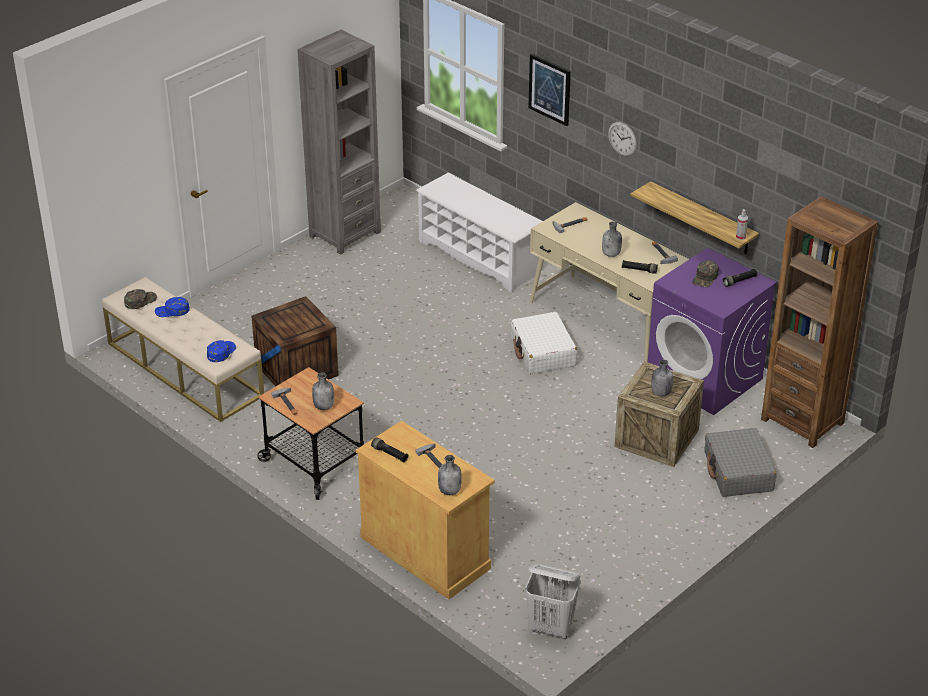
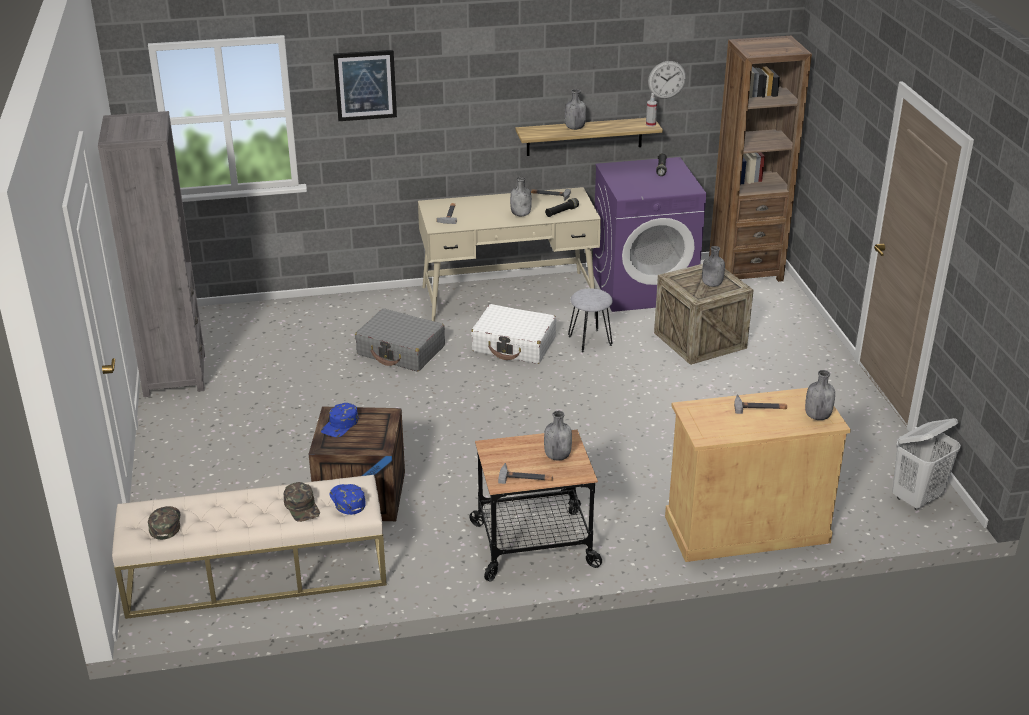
camera: 55 degrees left, 5 degrees down
(172, 311) = (219, 507): blue cap -> blue cap (340, 425)
(390, 454) = (723, 429): black flashlight -> none
(479, 257) = (327, 319): white shoe rack -> none
(590, 384) = (589, 341): none -> grey stool
(622, 139) = (473, 97): wall clock -> wall clock (666, 79)
(684, 206) = (574, 128): none -> grey bottle
(705, 278) = (639, 179): green cap -> green cap (302, 507)
(738, 472) = (782, 323): grey suitcase -> grey suitcase (401, 351)

